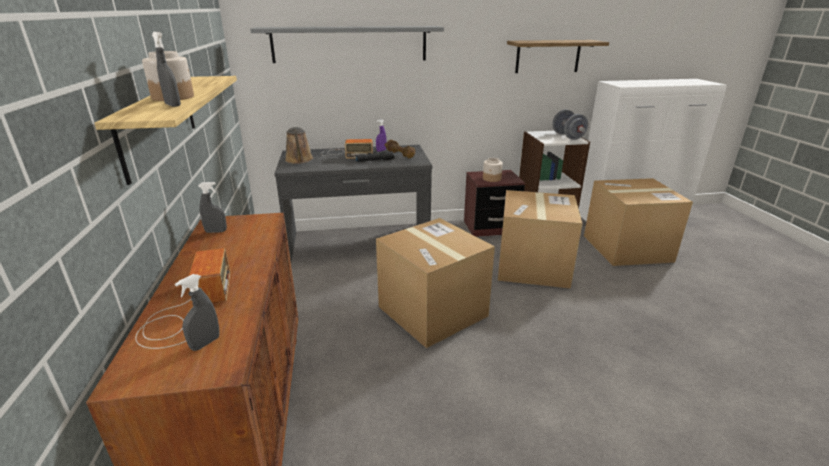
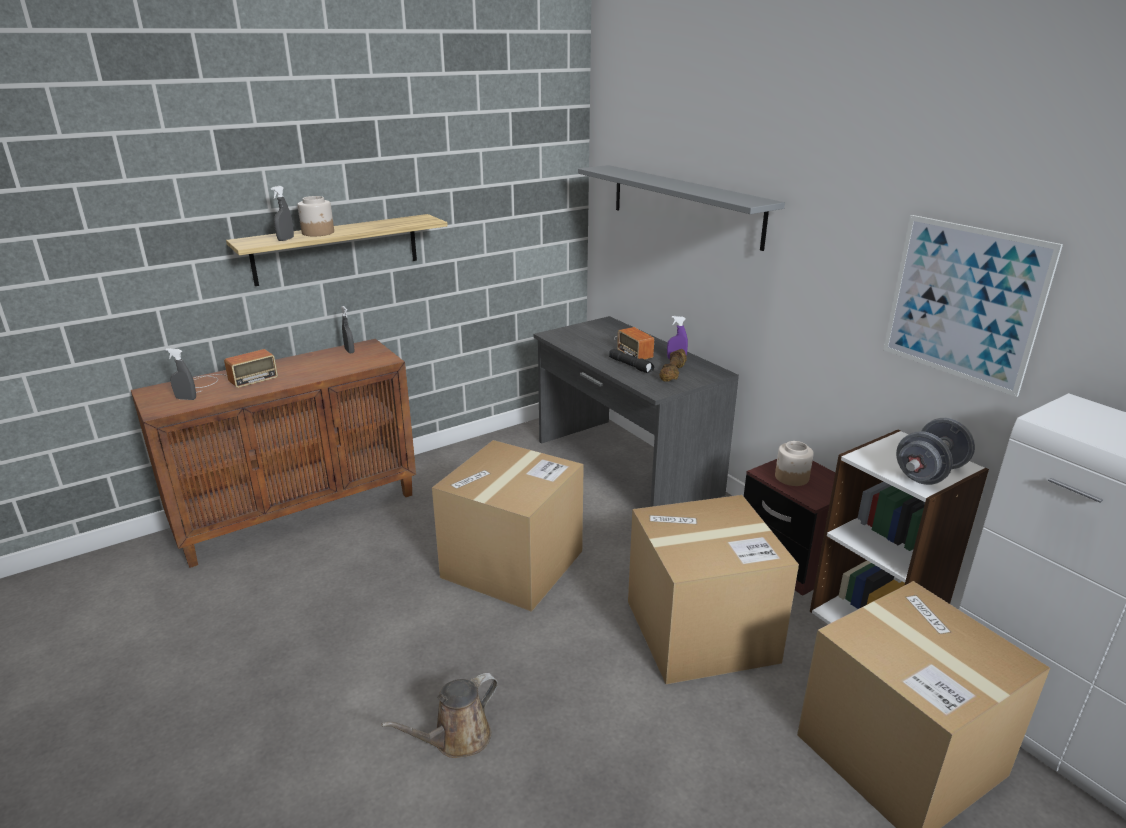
camera: 65 degrees right, 0 degrees up
(299, 160) = (584, 332): brown watering can -> brown watering can (457, 739)
(548, 56) = (963, 302): shelf -> picture

